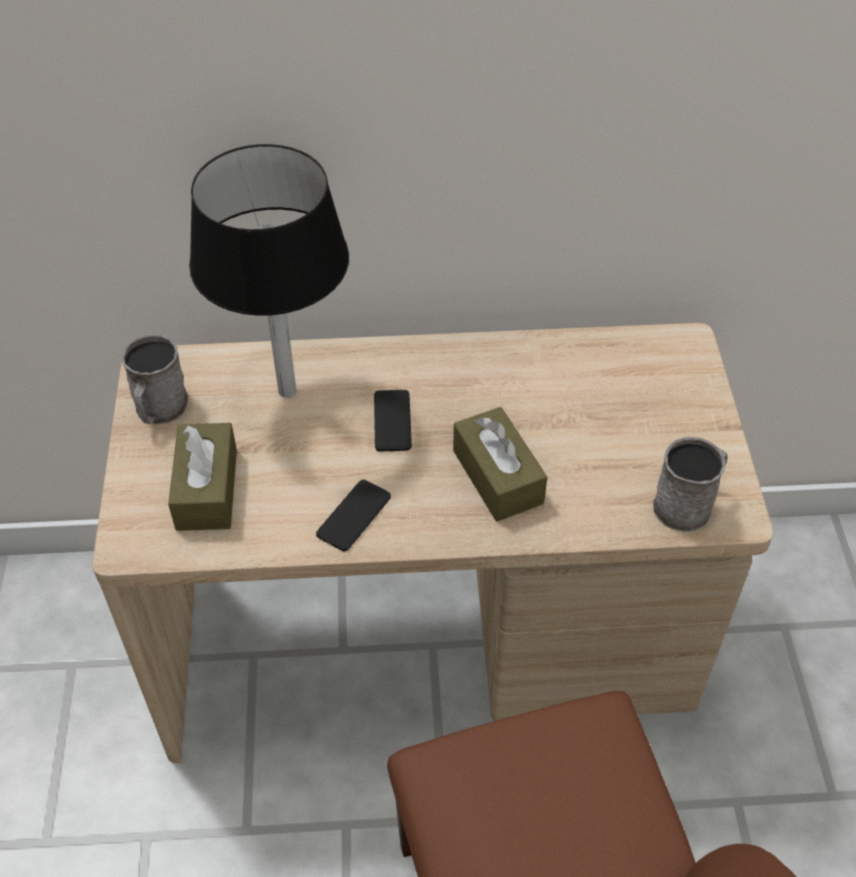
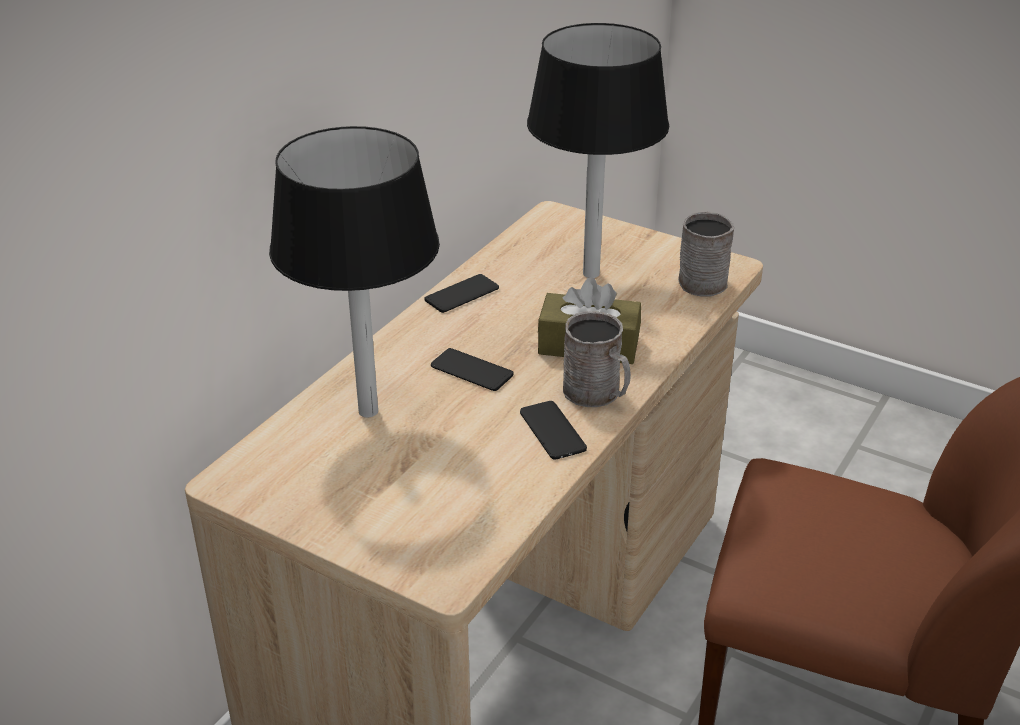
camera: 55 degrees left, 15 degrees down
(159, 410) = (295, 496): grey mug -> grey mug (597, 394)
(207, 489) = (430, 502): brown tissue box -> none
(495, 354) = (462, 294): none -> phone
(614, 420) = (591, 274): none -> black table lamp

